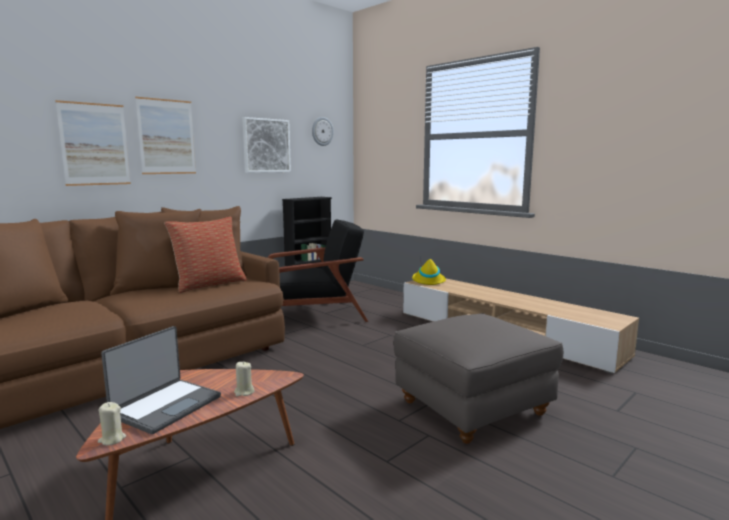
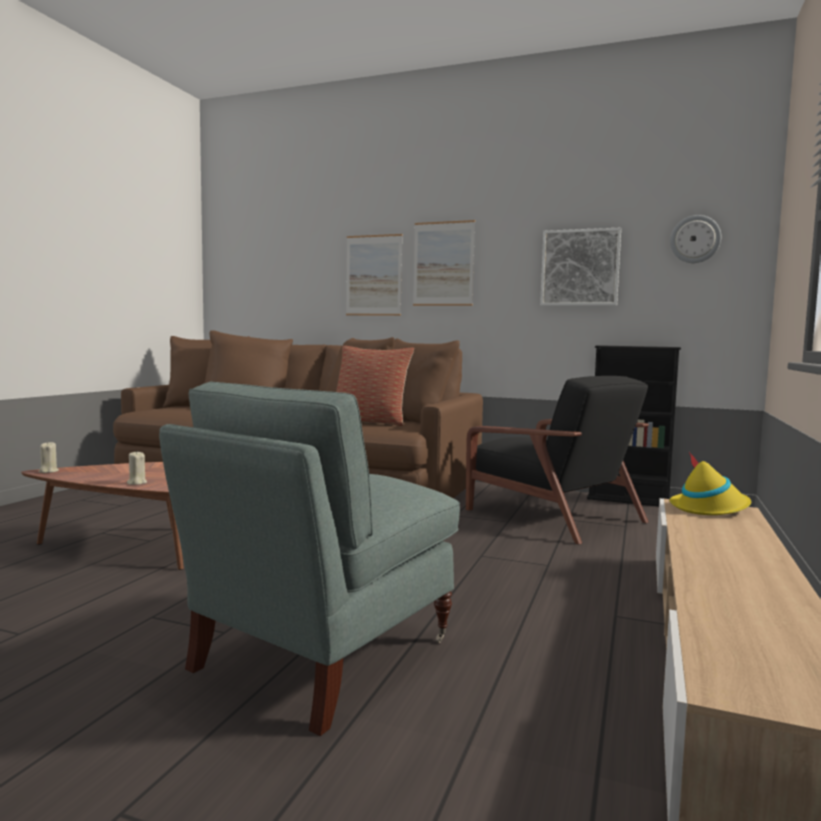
camera: 65 degrees right, 5 degrees down
(166, 406) = (106, 471): laptop -> none
(472, 409) = (322, 655): grey ottoman -> grey armchair

